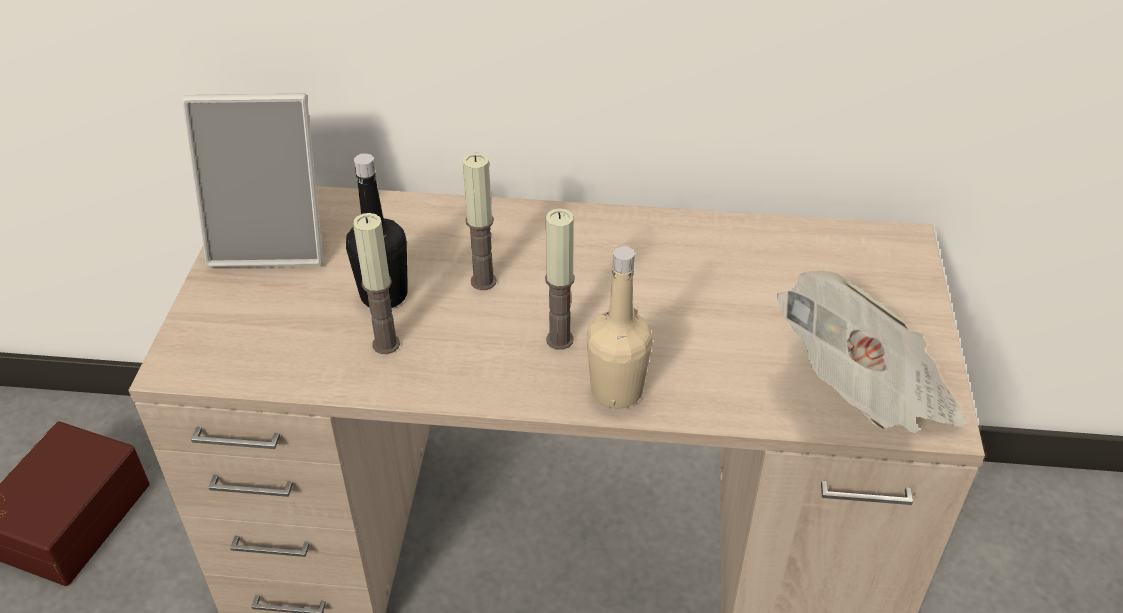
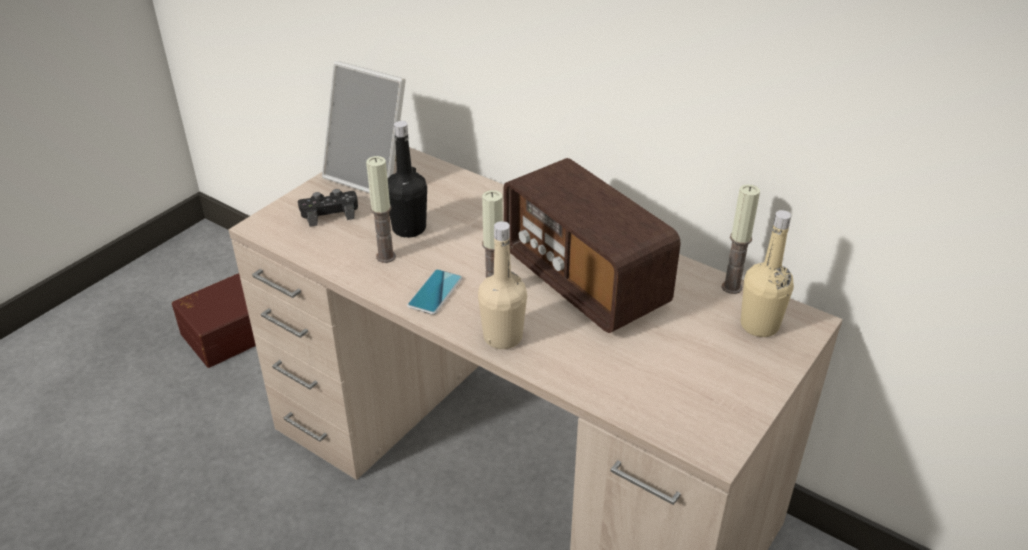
camera: 30 degrees right, 5 degrees down
(258, 312) = (329, 212): none -> black game controller
(483, 281) = (476, 242): candle -> candle (731, 287)
(489, 367) = (435, 292): none -> phone
(648, 282) = (585, 281): none -> radio
(864, 391) = (677, 405): newspaper -> none
(865, 263) = (759, 325): none -> beige bottle

